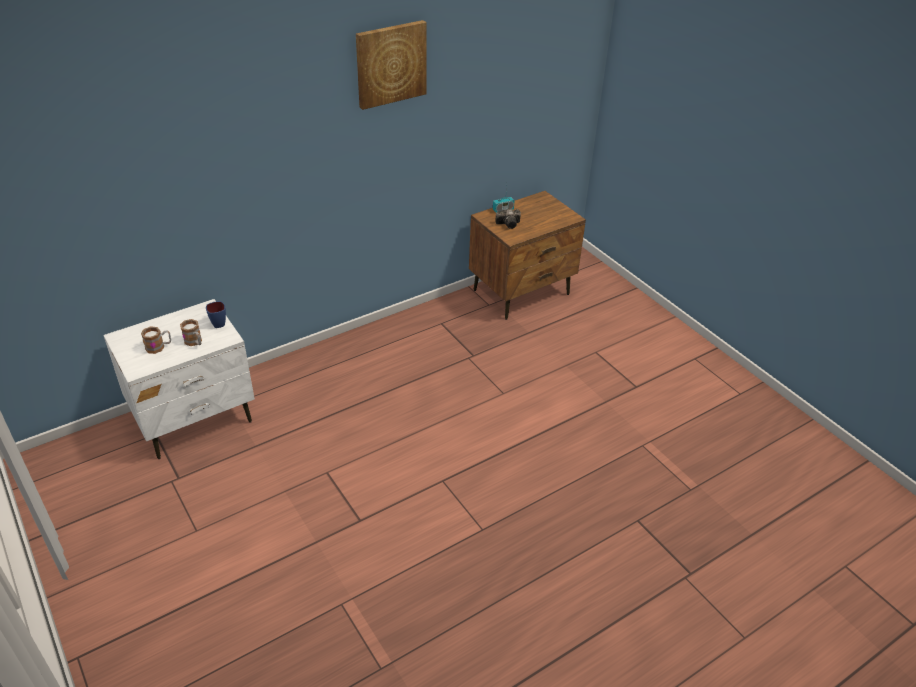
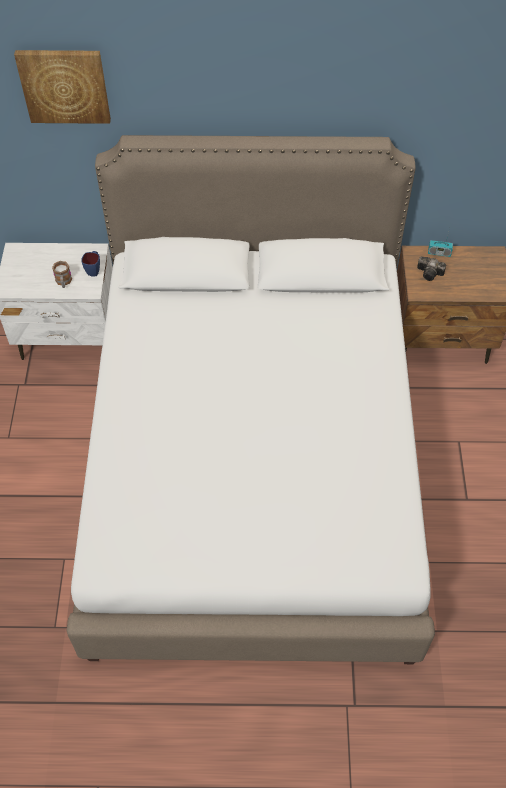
camera: 35 degrees right, 15 degrees up
(159, 347) = (35, 274): mug -> none
(390, 64) = (320, 83): picture -> picture (64, 85)
(454, 442) = (252, 466): none -> white bed

